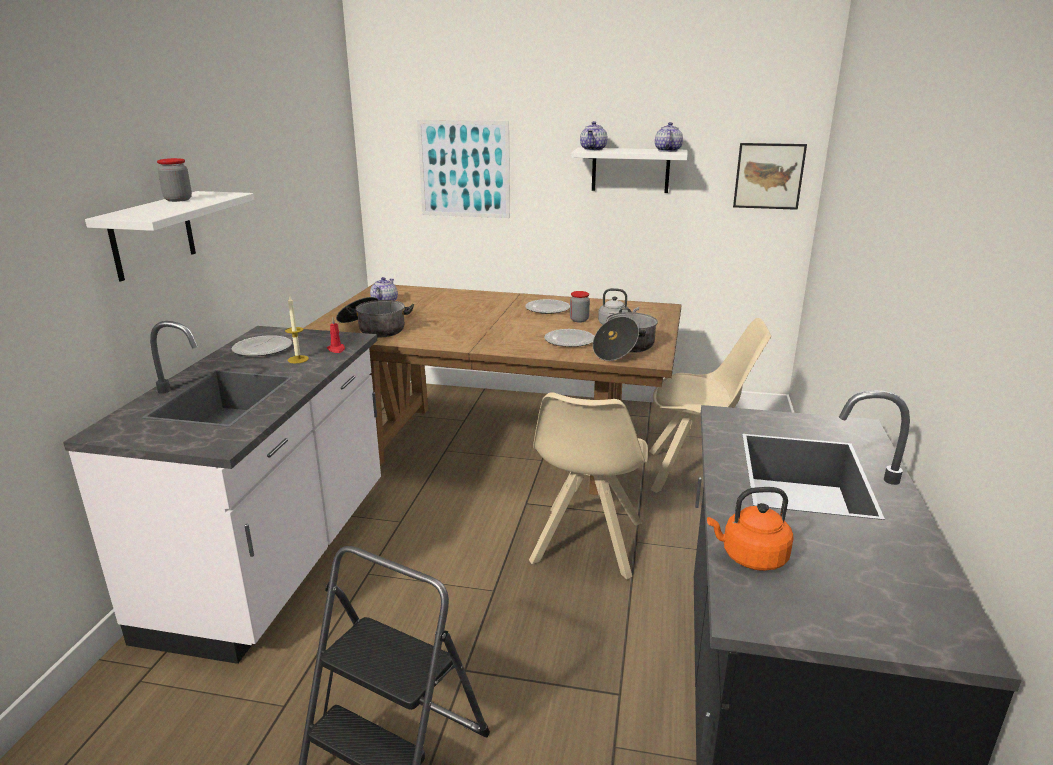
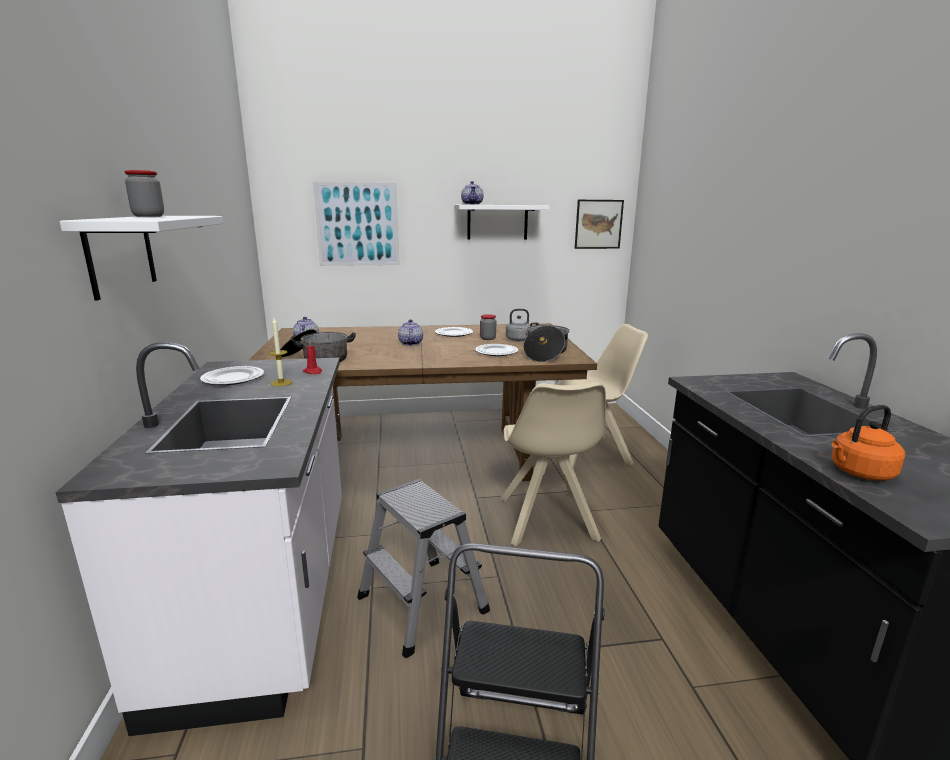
camera: 20 degrees left, 5 degrees down
(404, 599) = (422, 603): none -> grey step ladder
(667, 151) = (529, 204): teapot -> teapot (410, 343)

